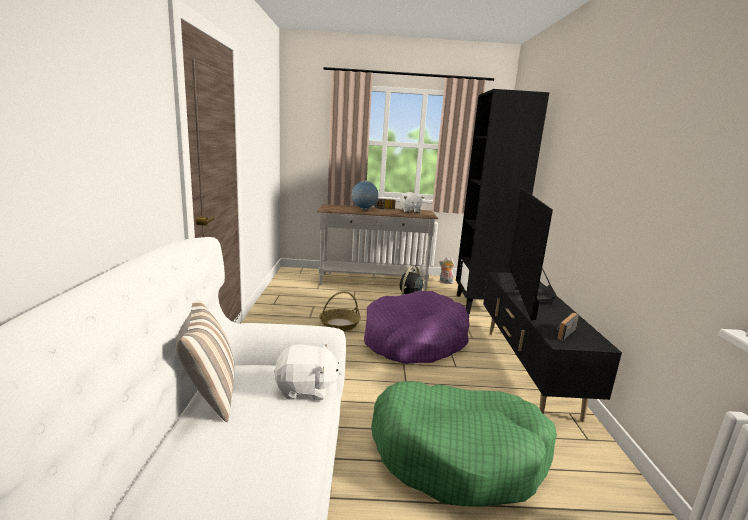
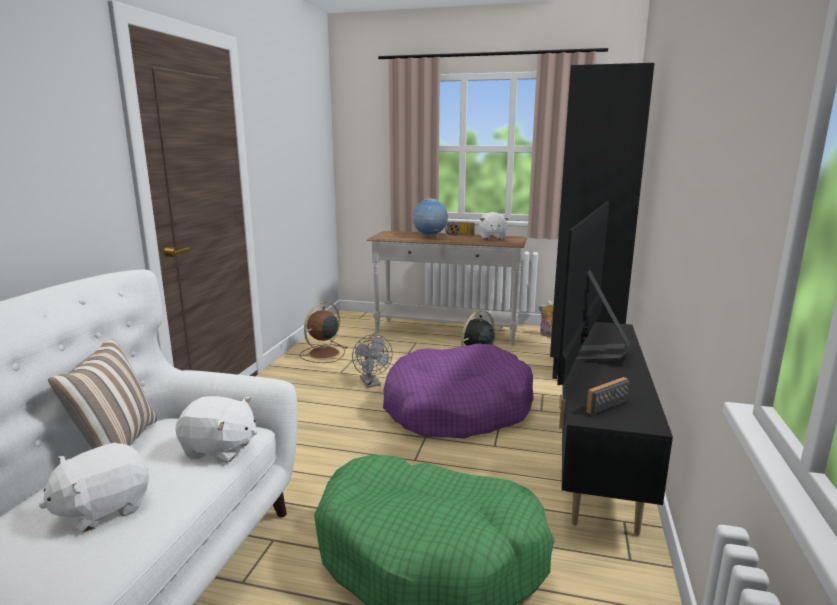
camera: 15 degrees right, 0 degrees up
(244, 452) = (103, 509): none -> white plush toy
(287, 302) = (323, 354): none -> brown fan
(339, 324) = (372, 383): basket -> grey fan

